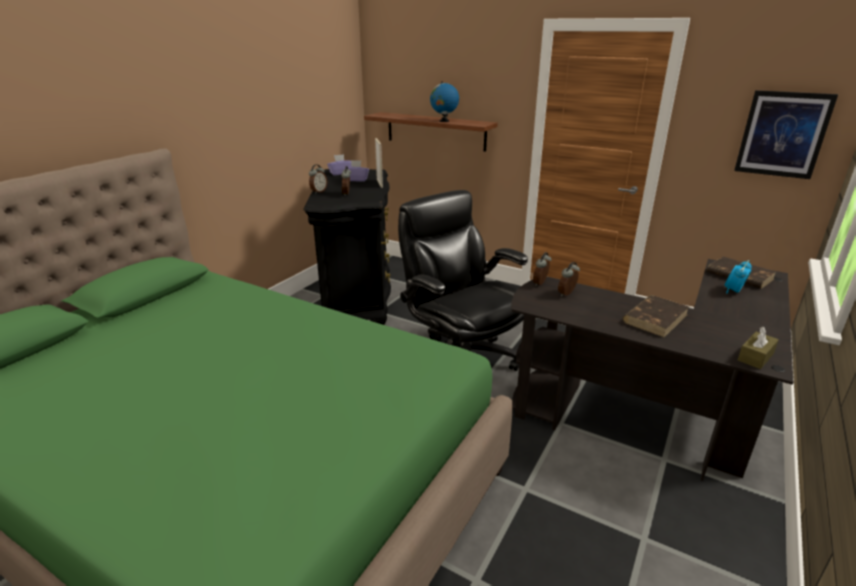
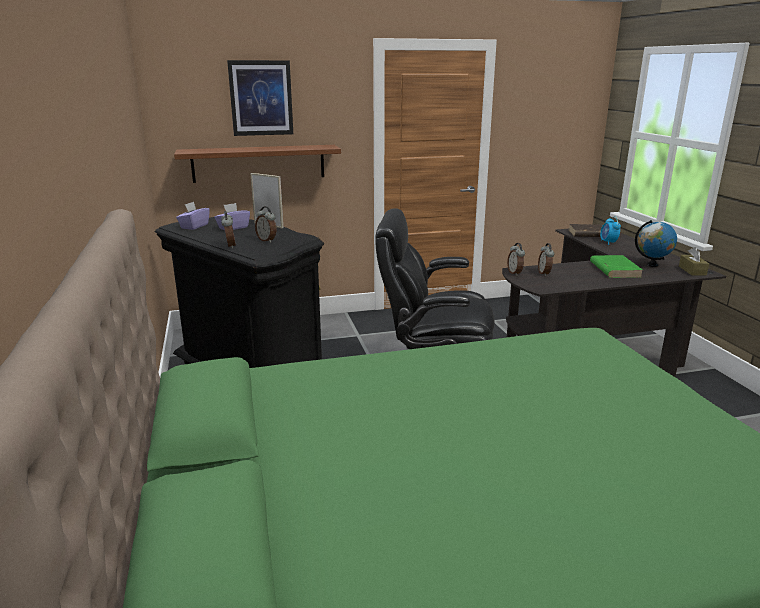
camera: 45 degrees left, 5 degrees down
(444, 121) = (284, 148): globe -> globe (652, 265)
(655, 318) = (614, 269): brown book -> green book
(782, 134) = (565, 127): picture -> picture (261, 98)

